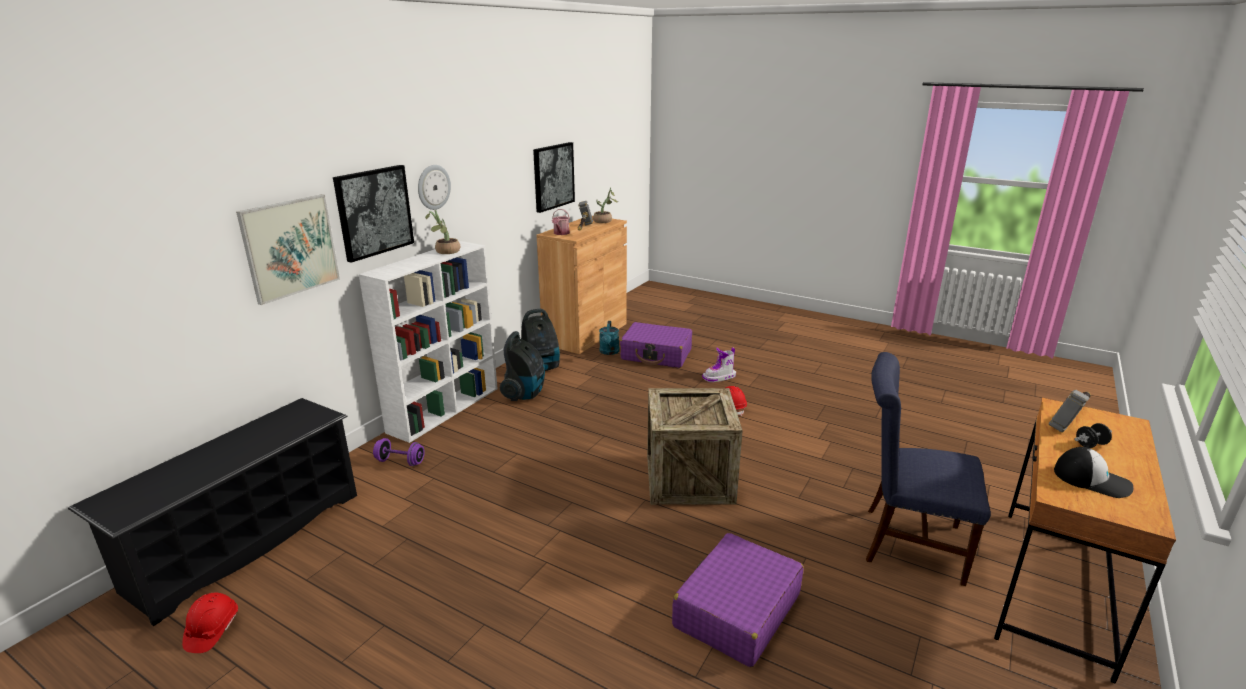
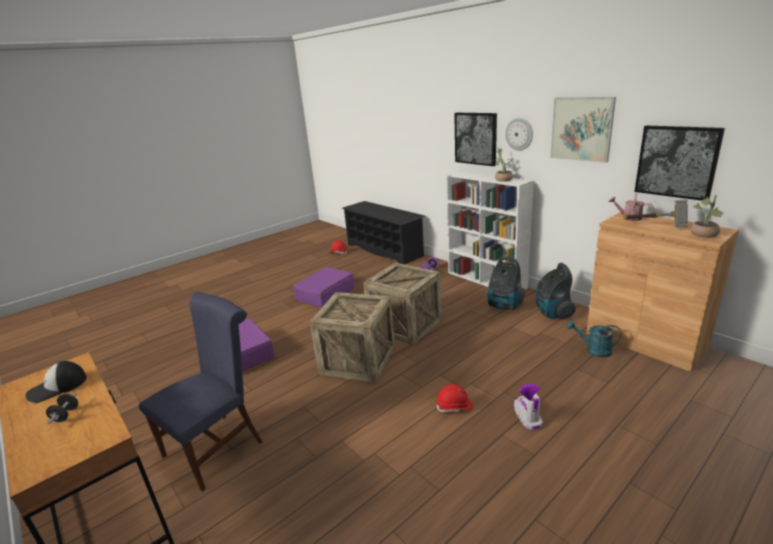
camera: 110 degrees right, 0 degrees up
(290, 247) = (433, 143): picture -> picture (581, 129)
(588, 457) = (405, 325): none -> crate
(656, 354) = (591, 380): purple suitcase -> purple suitcase (325, 294)
(1071, 419) = (91, 430): hammer -> none

